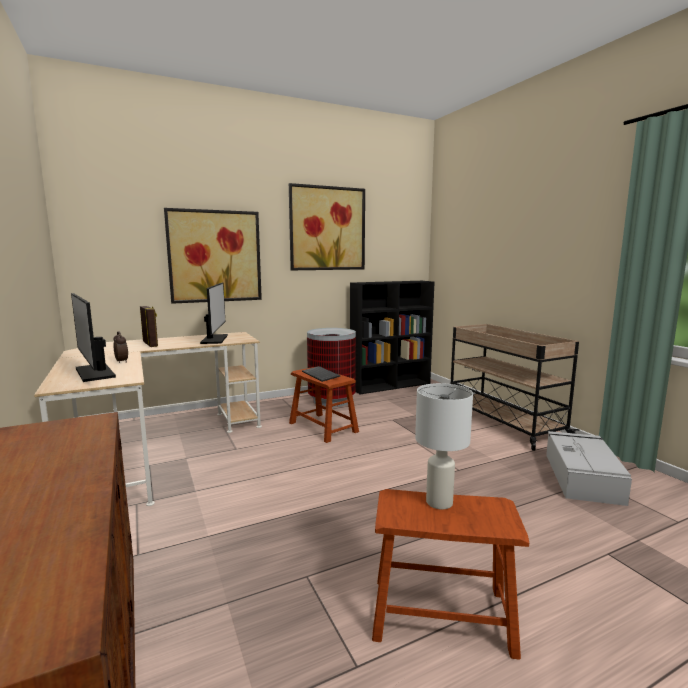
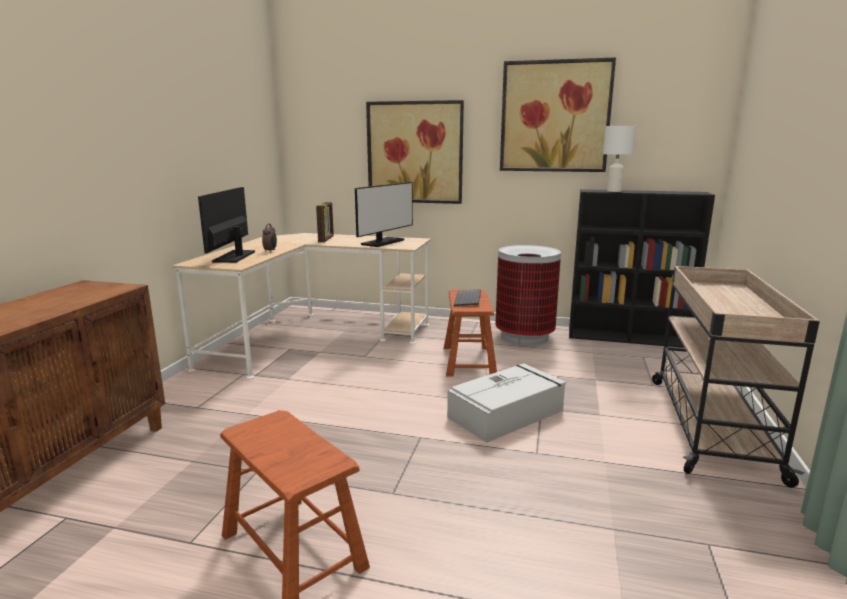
camera: 40 degrees right, 5 degrees up
(440, 502) = (297, 438): white table lamp -> white table lamp (614, 191)
(582, 476) = (699, 531): grey storage box -> grey storage box (507, 413)

